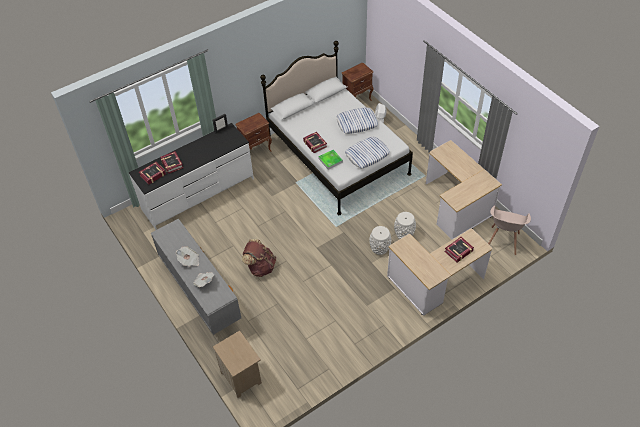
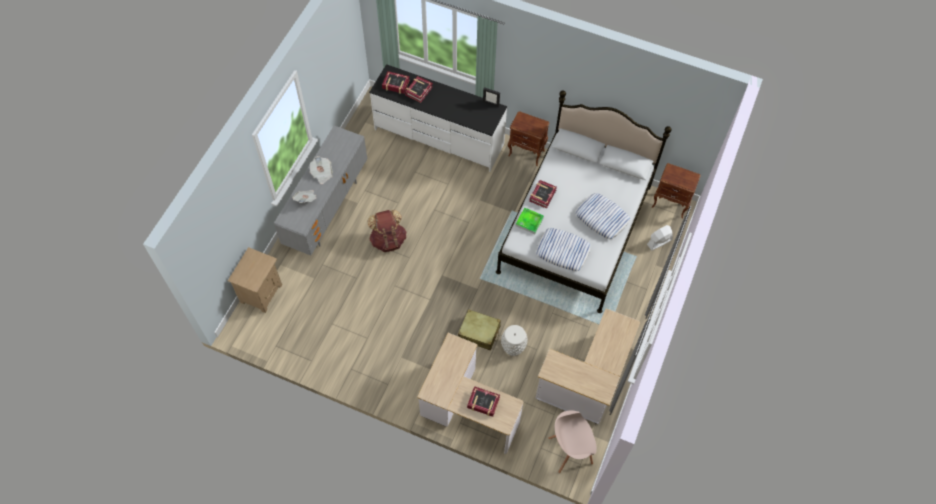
camera: 55 degrees right, 10 degrees up
(379, 248) = (479, 333): white stool -> beige suitcase

